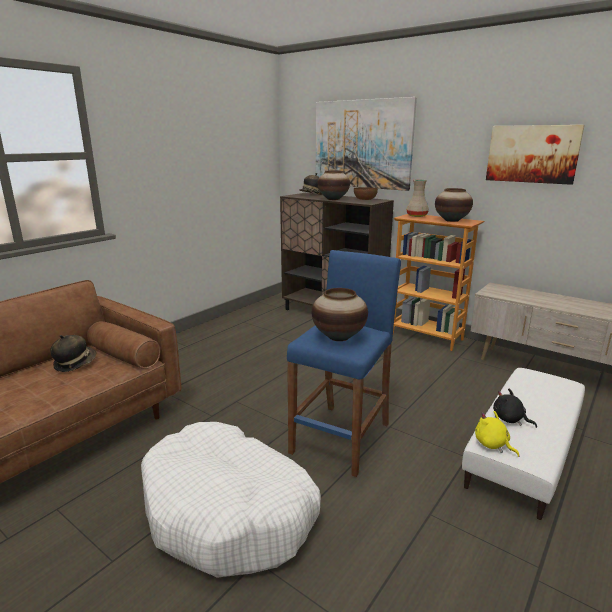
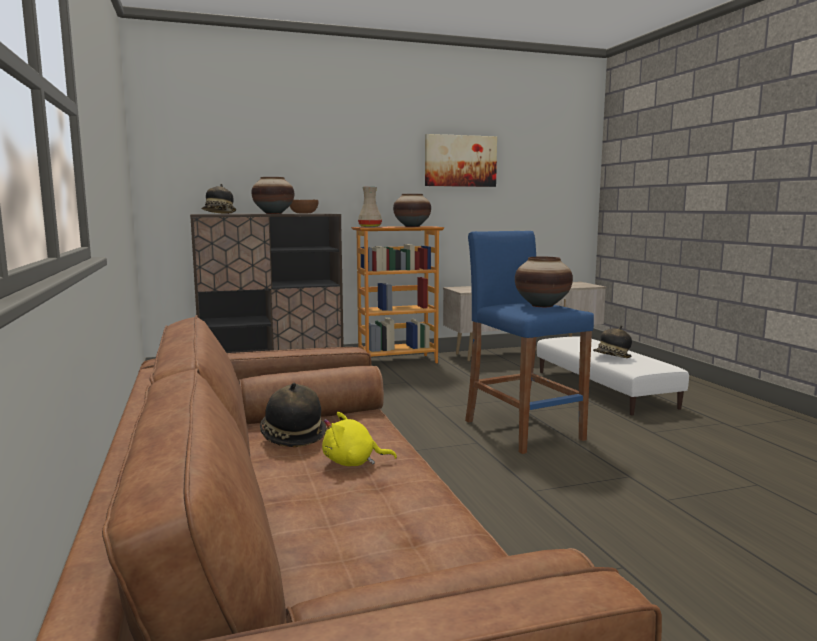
camera: 55 degrees left, 10 degrees down
(229, 511) = (589, 496): white dog bed -> none
(362, 144) = (276, 149): picture -> none
(492, 445) = (639, 368): yellow plush toy -> yellow plush toy (353, 462)
(510, 419) = (612, 357): black plush toy -> hat

